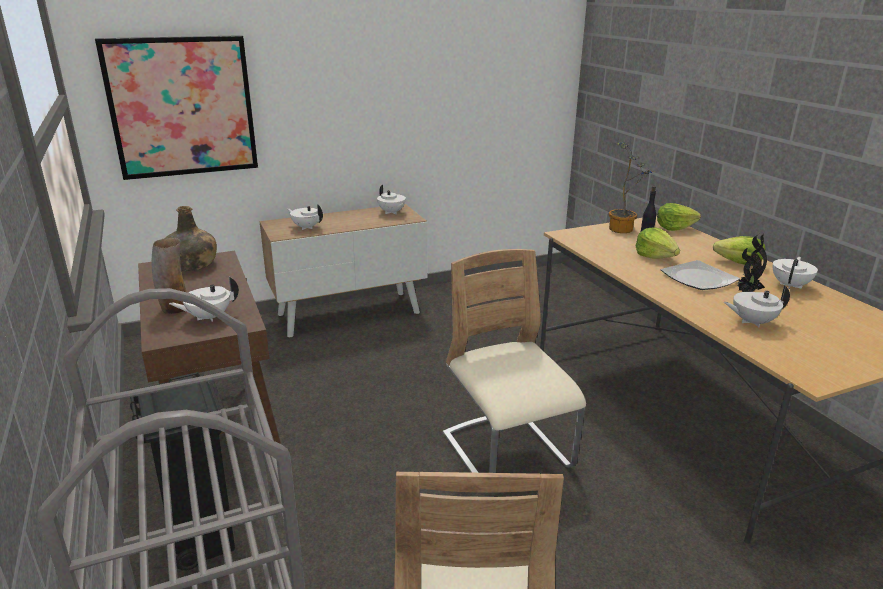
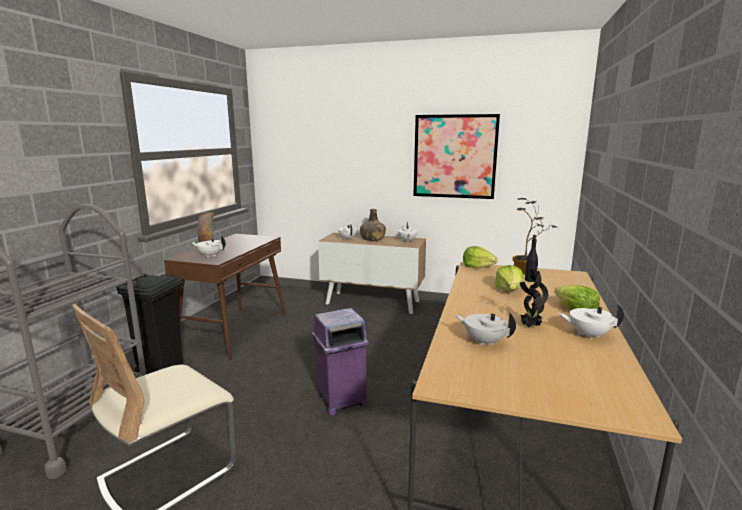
camera: 40 degrees right, 10 degrees down
(182, 107) = (300, 161): picture -> picture (454, 156)
(192, 265) = (251, 238): green bottle -> green bottle (372, 239)
(506, 453) = (341, 400): beige chair -> purple trash can
(674, 228) = (574, 280): lettuce -> lettuce (478, 267)
(699, 278) = (511, 309): plate -> none
(790, 285) = (588, 335): white teapot -> white teapot turned 150 degrees counterclockwise

